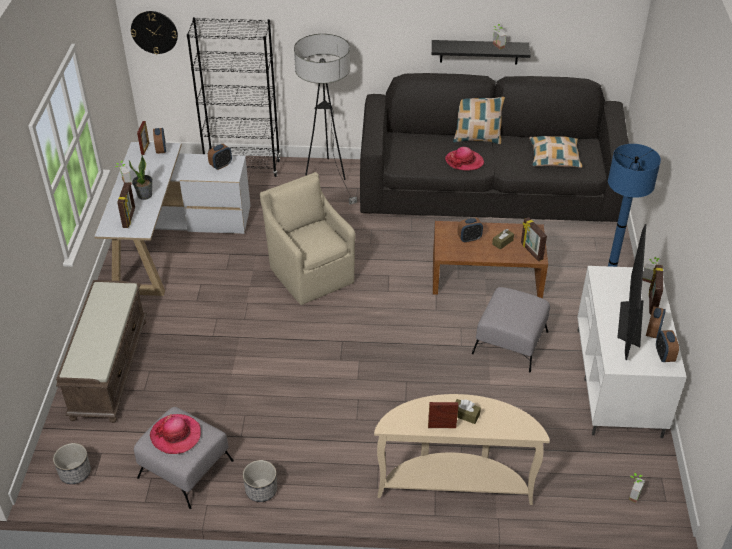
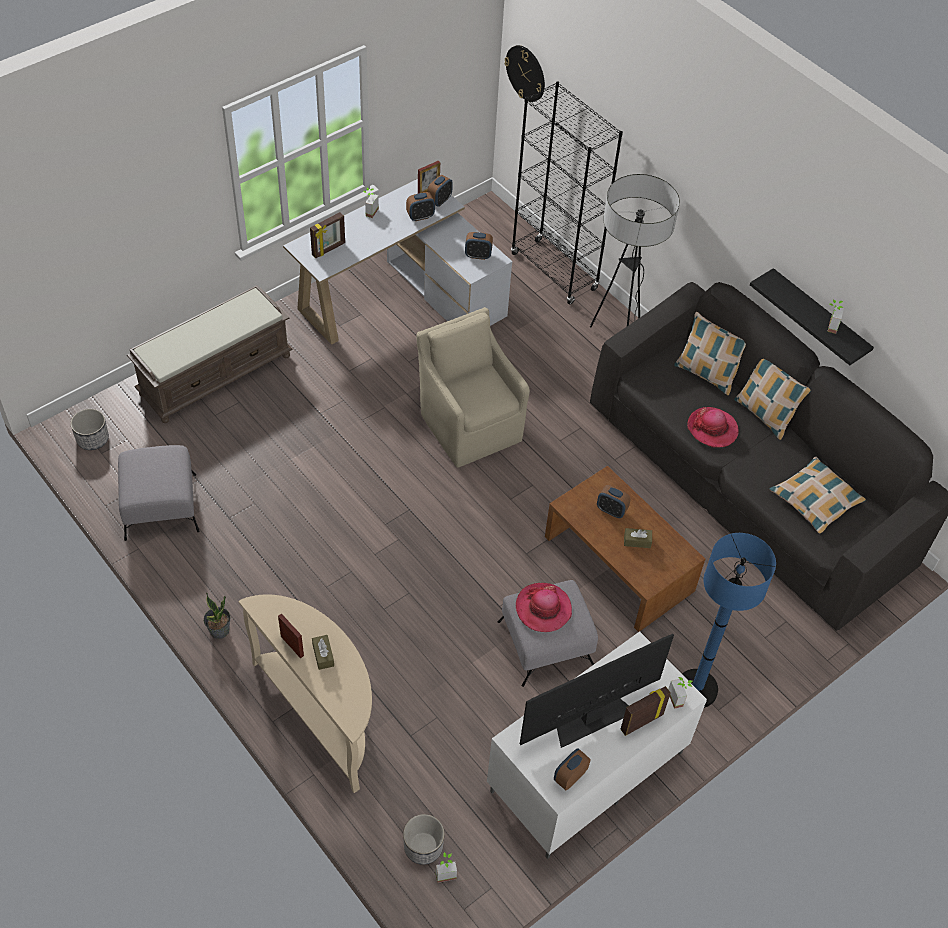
camera: 45 degrees right, 10 degrees up
(145, 195) = (368, 237): potted plant -> potted plant (219, 631)
(176, 435) = (151, 470): hat -> hat (543, 608)
(261, 490) = (185, 574): planter -> planter (423, 847)
(310, 273) = (469, 425): beige armchair -> beige armchair turned 45 degrees counterclockwise
(423, 141) = (706, 374): none -> pillow
(531, 251) = (649, 574): picture frame -> none
(653, 332) = (596, 747): alarm clock -> alarm clock (420, 216)

